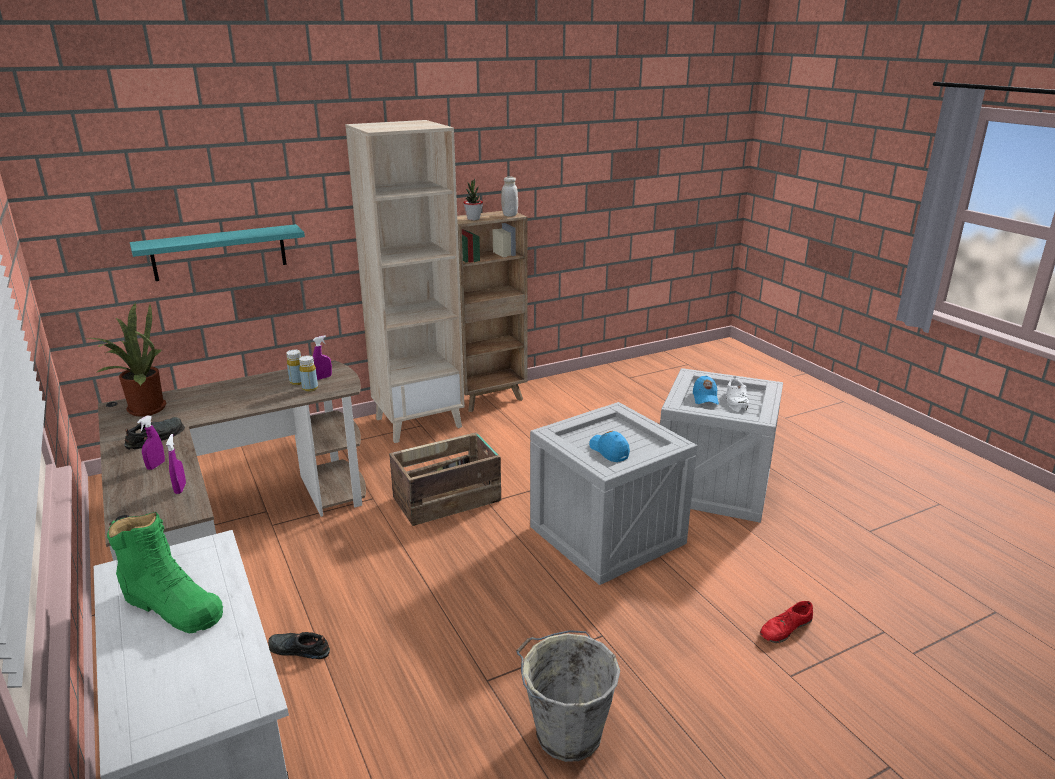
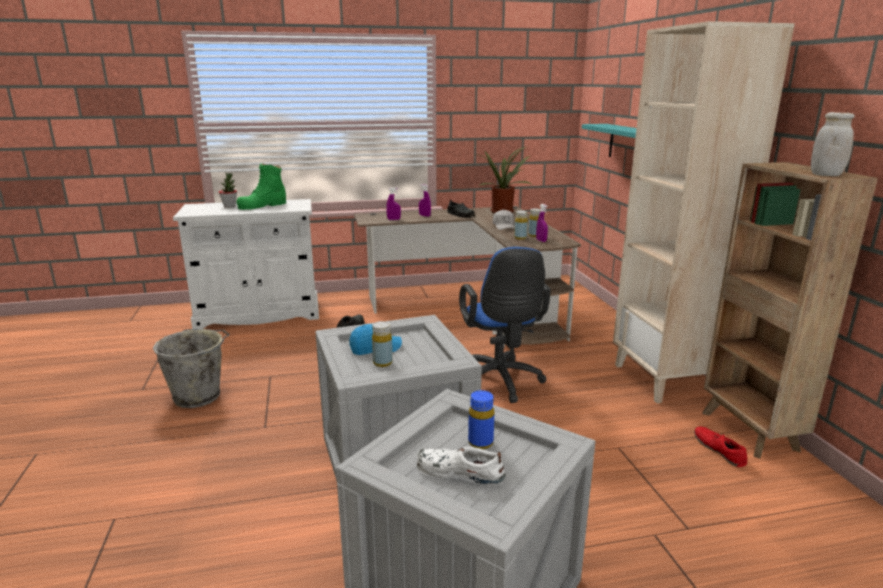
camera: 105 degrees right, 5 degrees down
(245, 401) = (504, 226): none -> white cap
(448, 499) = (499, 382): crate -> blue office chair
(473, 219) = (781, 166): potted plant -> potted plant (229, 206)
(633, 443) = (382, 363): none -> yellow bottle
(705, 398) = (480, 443): blue cap -> blue bottle
(785, 629) = (161, 543): red shoe -> red shoe (719, 450)

